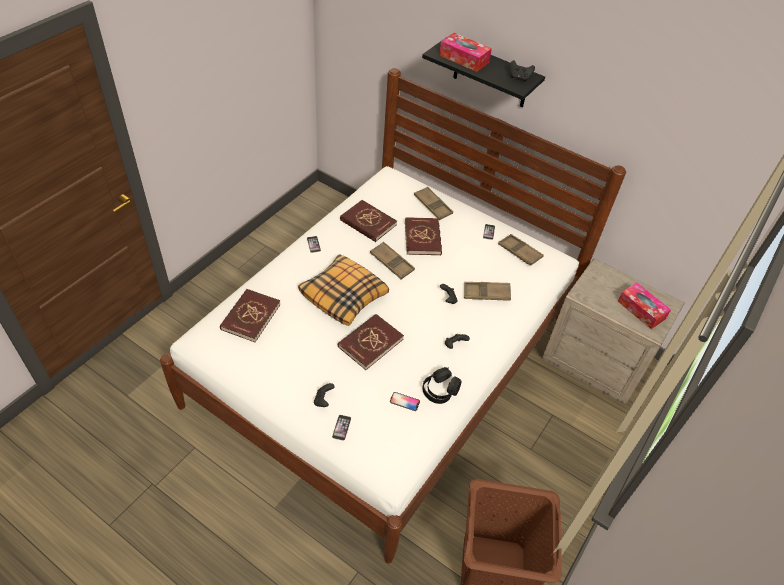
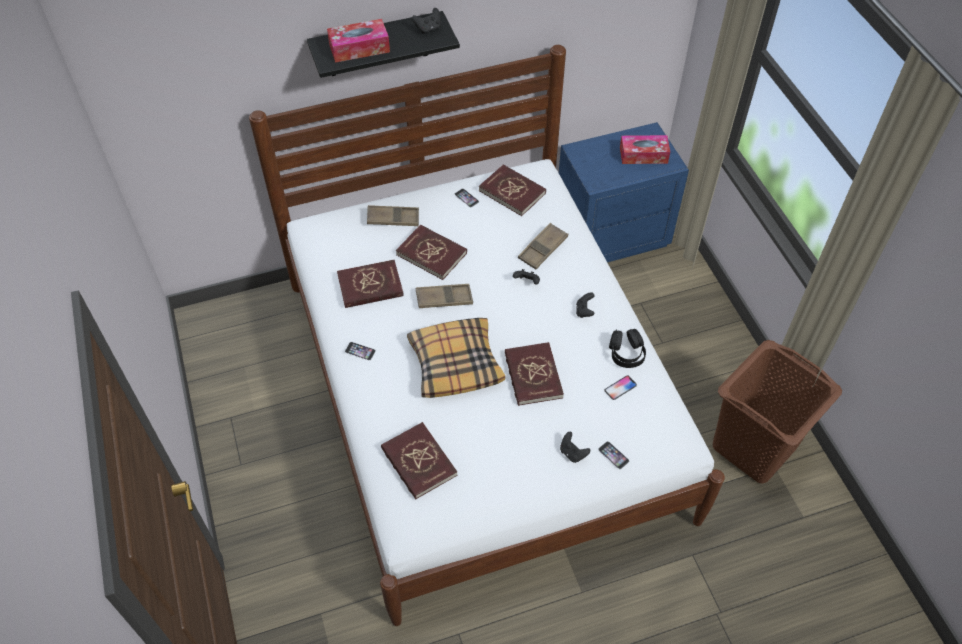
camera: 50 degrees left, 5 degrees up
(519, 252) = (512, 192): brown tray -> red book
(595, 362) = (610, 234): beige nightstand -> blue nightstand

